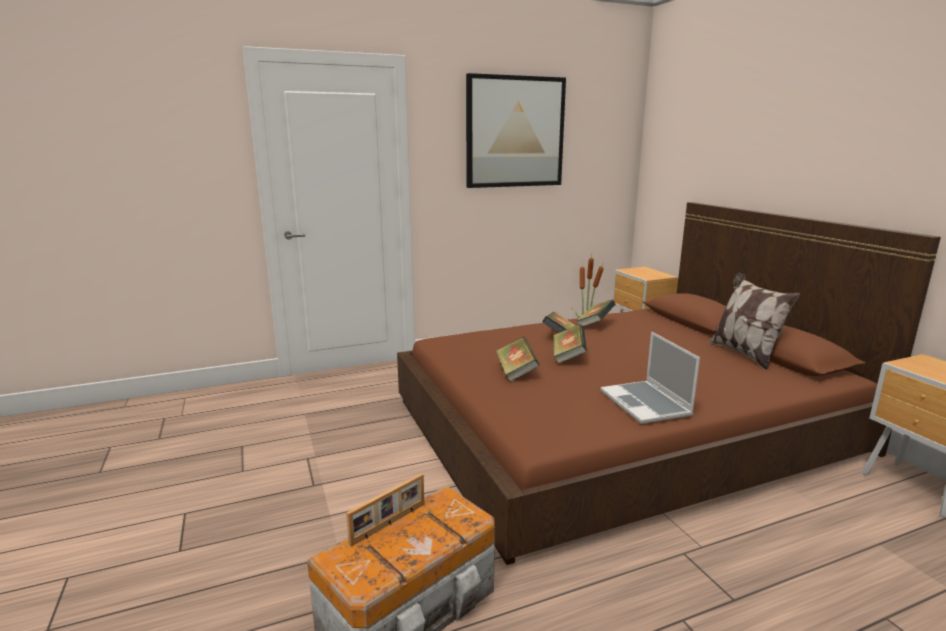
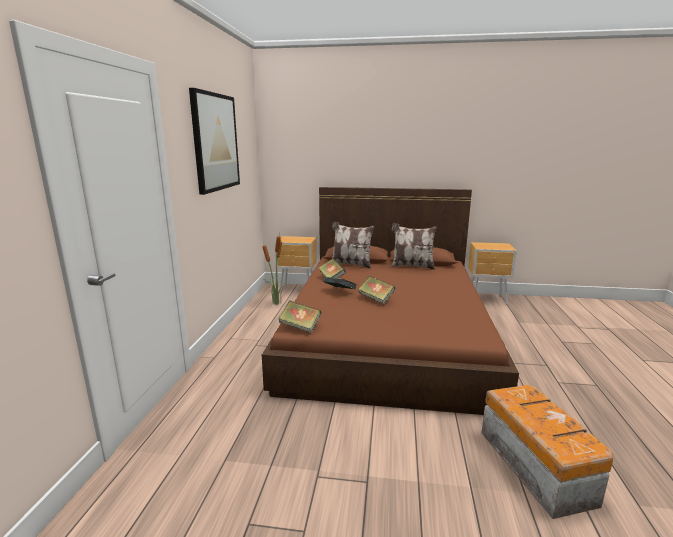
camera: 60 degrees left, 0 degrees up
(389, 524) = (531, 422): picture frame -> none
(516, 372) = (384, 318): book -> book (300, 327)
(646, 404) = (455, 302): laptop -> none
(666, 322) = (351, 264): none -> pillow

